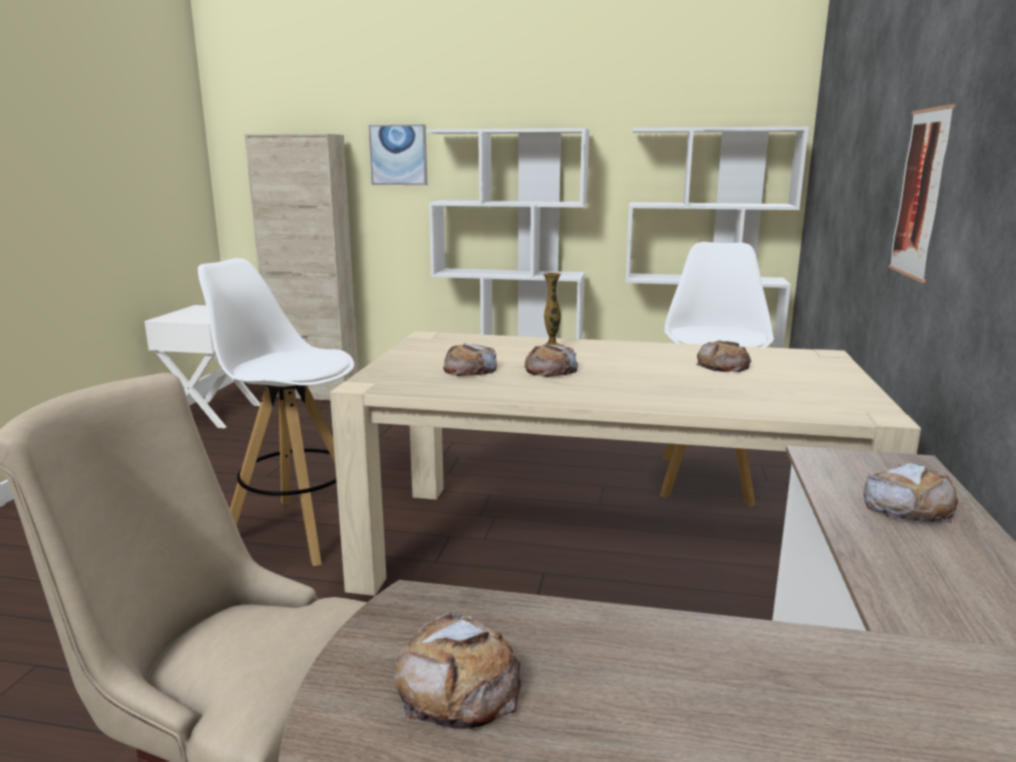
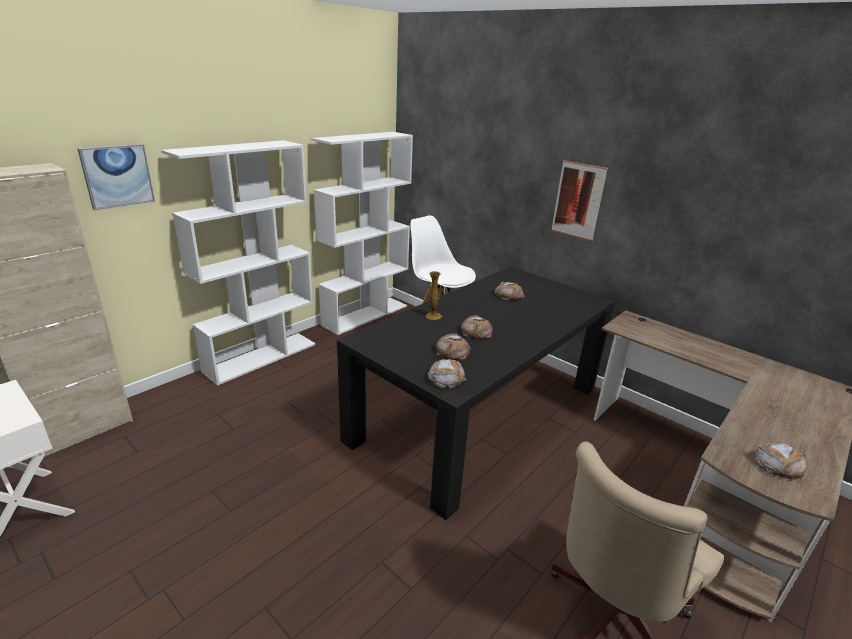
camera: 60 degrees left, 10 degrees up
(297, 530) = (344, 518): white stool -> none
(604, 553) = (479, 412): beige dining table -> black dining table
(908, 506) = (666, 335): bread -> bread (446, 377)

